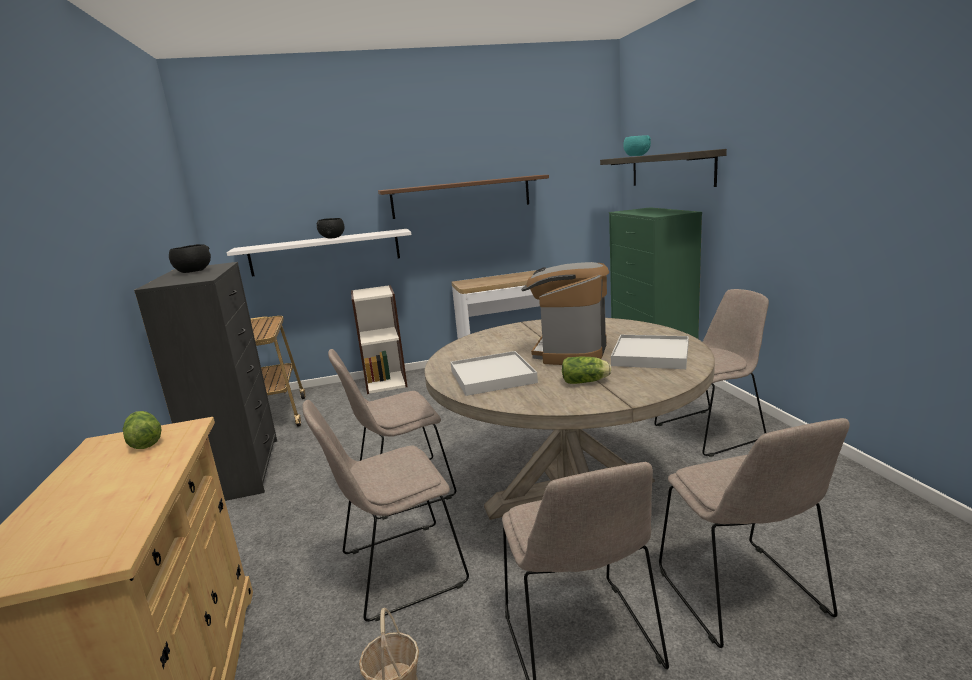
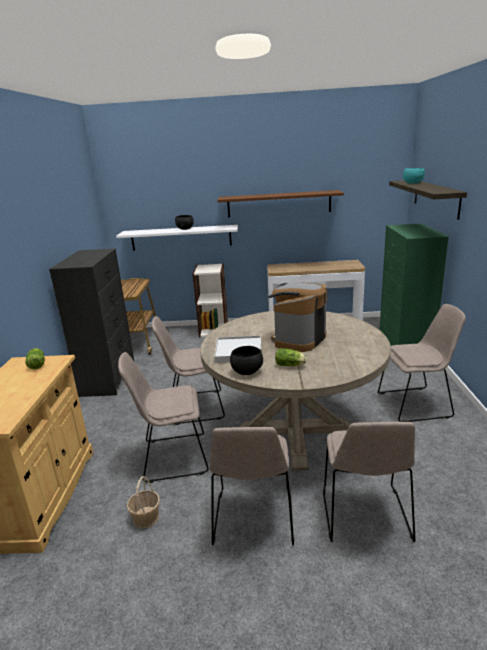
camera: 15 degrees right, 5 degrees up
(193, 272) = (86, 256): black bowl -> black bowl (246, 372)
(650, 355) = (346, 352): white tray -> none

